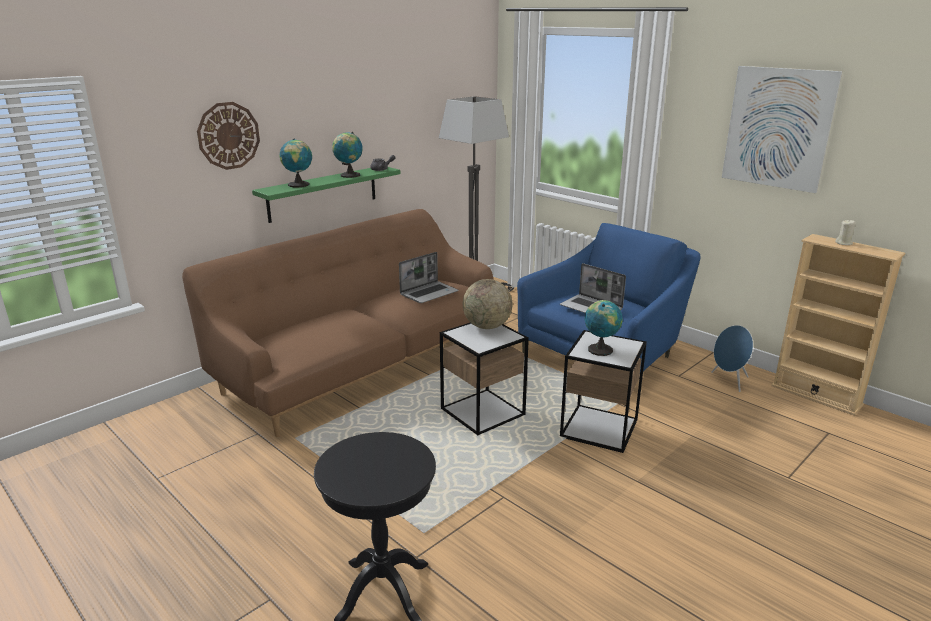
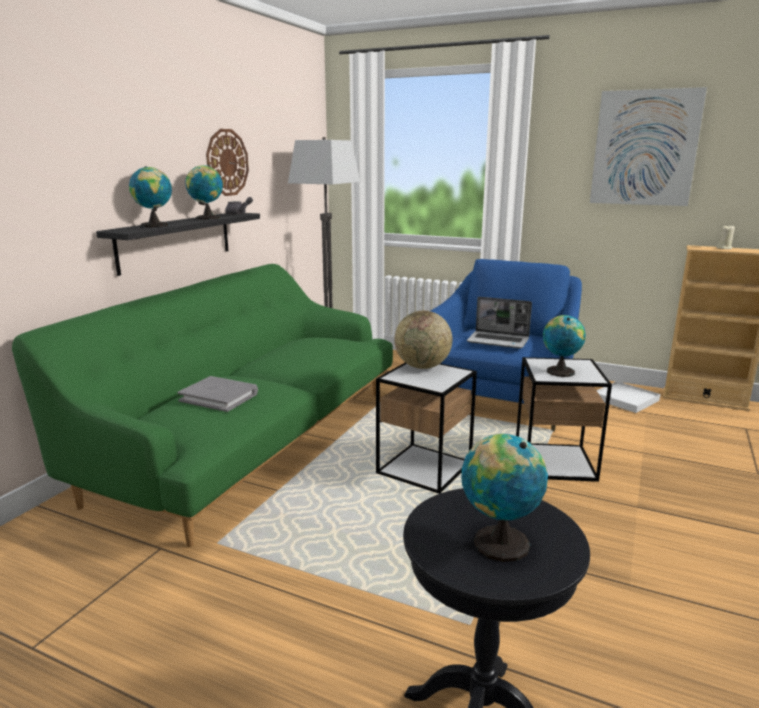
camera: 20 degrees left, 5 degrees down
(228, 135) = (64, 155): wall clock -> wall clock (227, 162)
(323, 193) = (176, 241): green shelf -> black shelf
(323, 328) = (219, 397): none -> grey book
(364, 362) = (250, 439): brown sofa -> green sofa
(371, 470) = (497, 542): none -> globe
(429, 293) = (316, 348): laptop -> none
(729, 381) = (625, 399): blue speaker -> white tray

